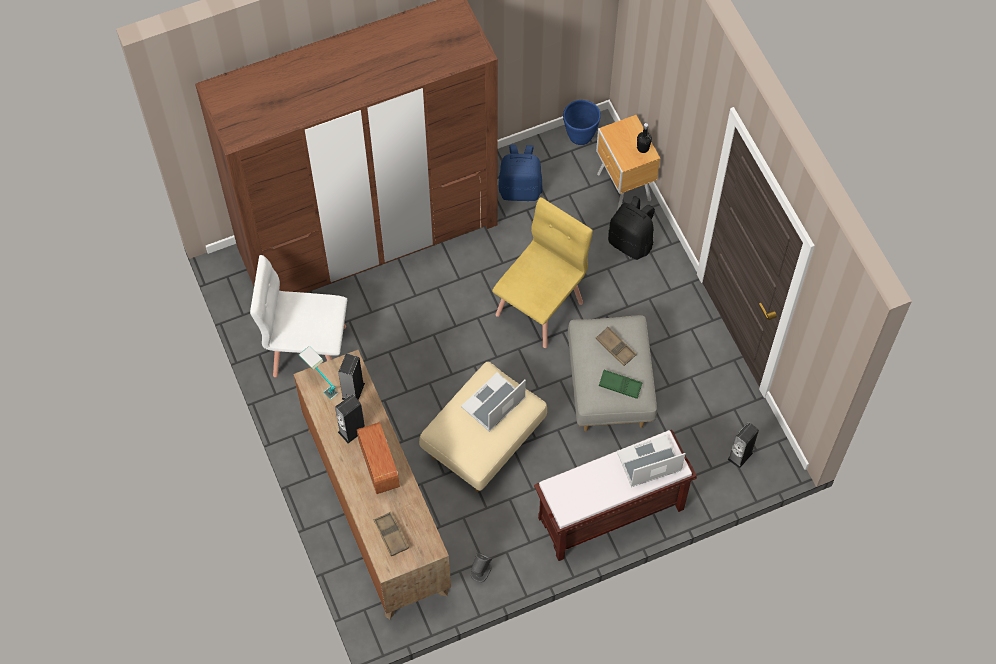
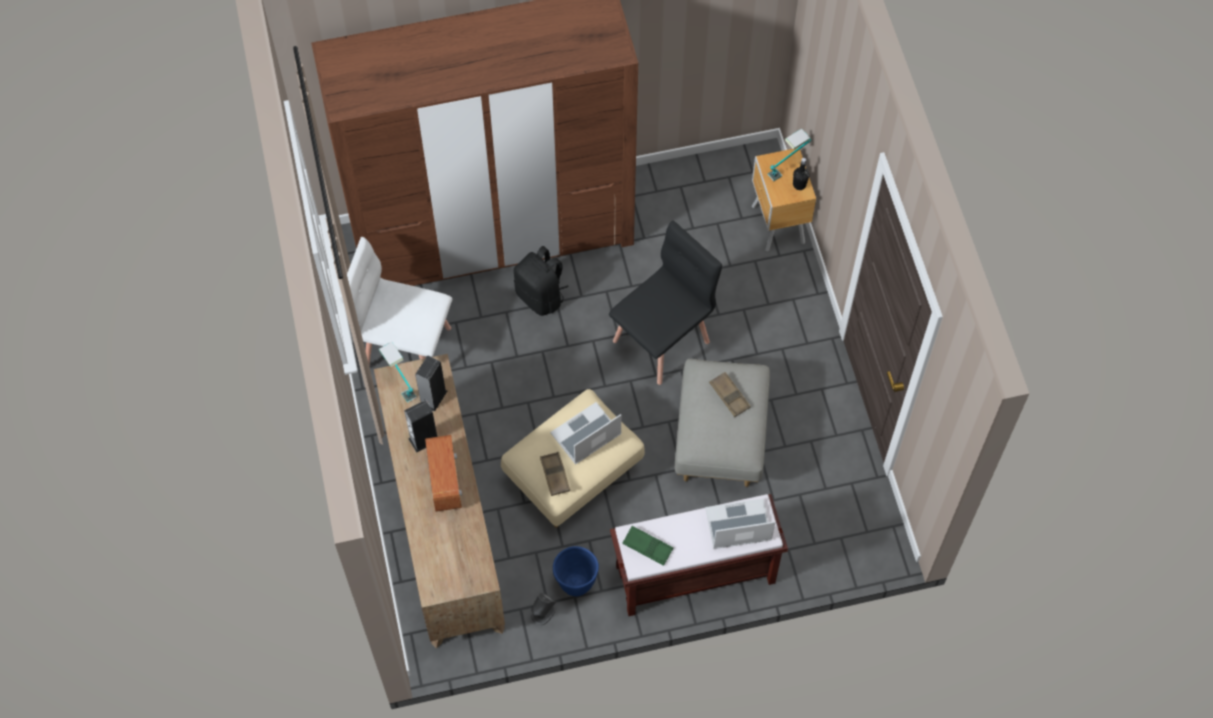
camera: 10 degrees right, 0 degrees up
(391, 535) = (442, 558): brown tray -> brown tray (555, 475)
(520, 189) = (666, 210): blue backpack -> none
(540, 308) = (662, 341): yellow chair -> black chair
(580, 136) = (741, 163): blue planter -> blue planter (576, 584)
(620, 385) = (726, 437): green tray -> green tray (647, 547)
(629, 133) = (788, 167): none -> table lamp
(631, 242) = (774, 286): black backpack -> black backpack (541, 296)
(740, 456) = (848, 535): speaker -> none

